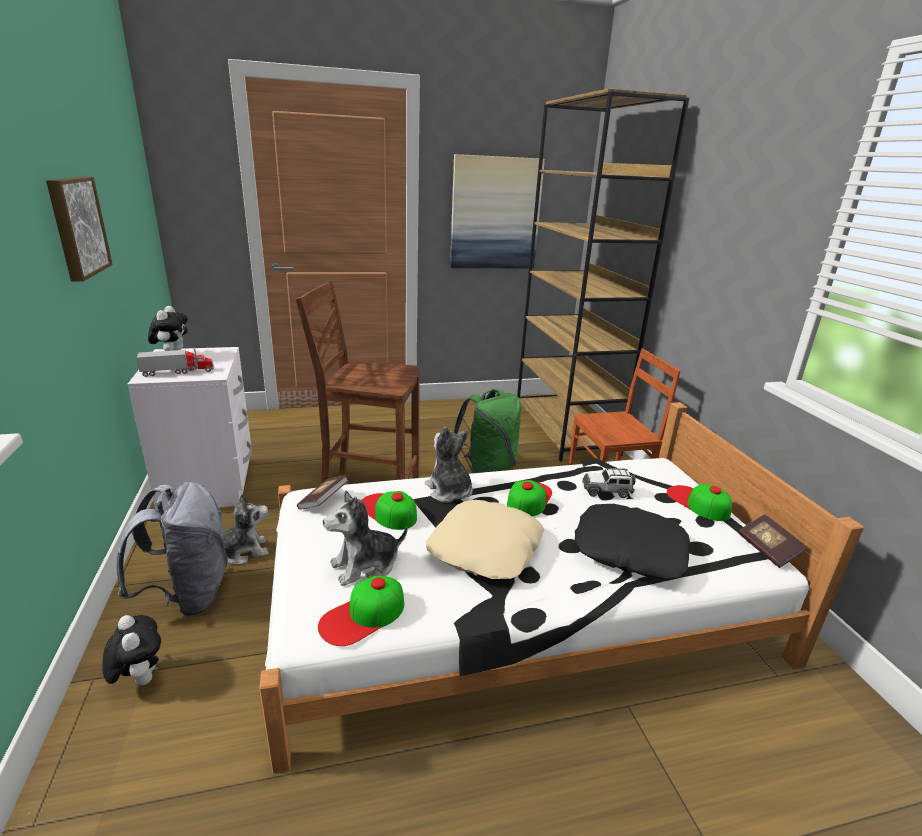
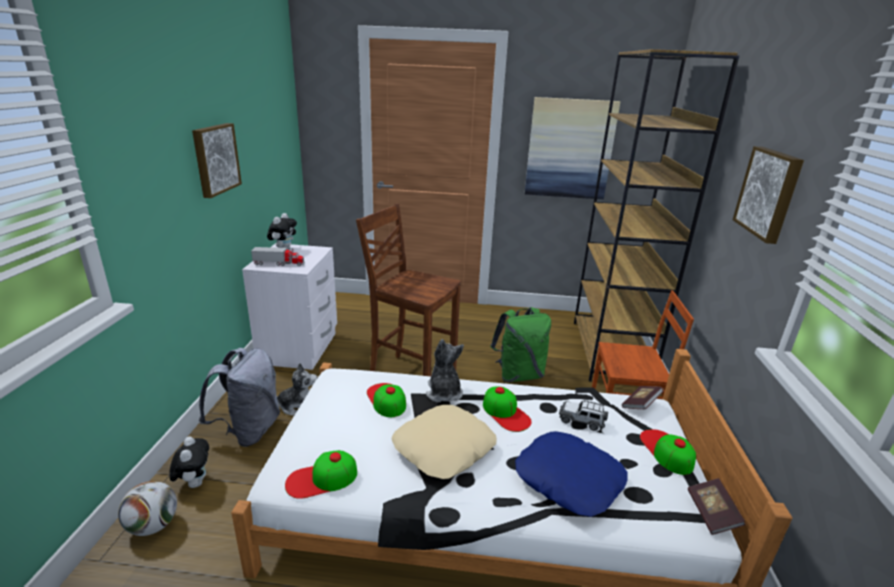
camera: 20 degrees right, 0 degrees up
(102, 751) = (153, 525): none -> football
(323, 501) = (344, 381): book -> book (640, 404)
(365, 566) = (345, 440): plush toy -> none
(529, 498) = (506, 413): cap -> cap turned 105 degrees clockwise
(629, 549) = (569, 479): black pillow -> blue pillow
(749, 231) = (769, 193): none -> picture

